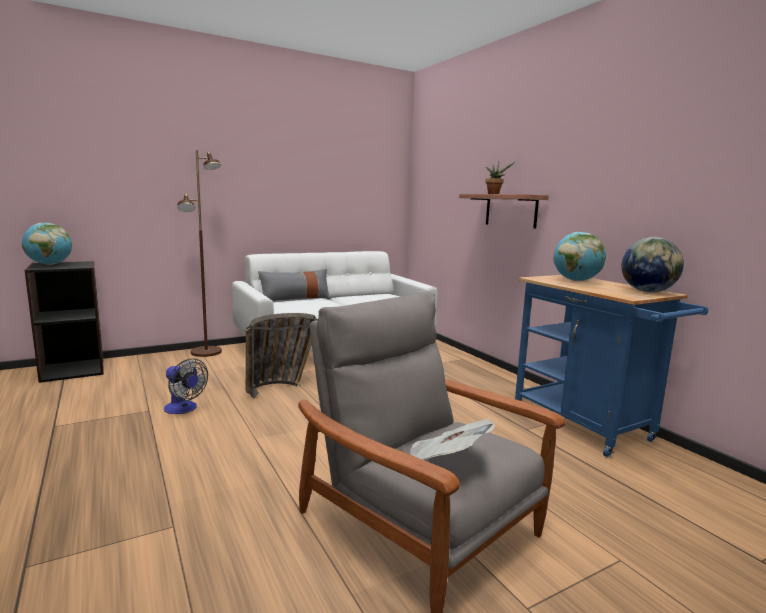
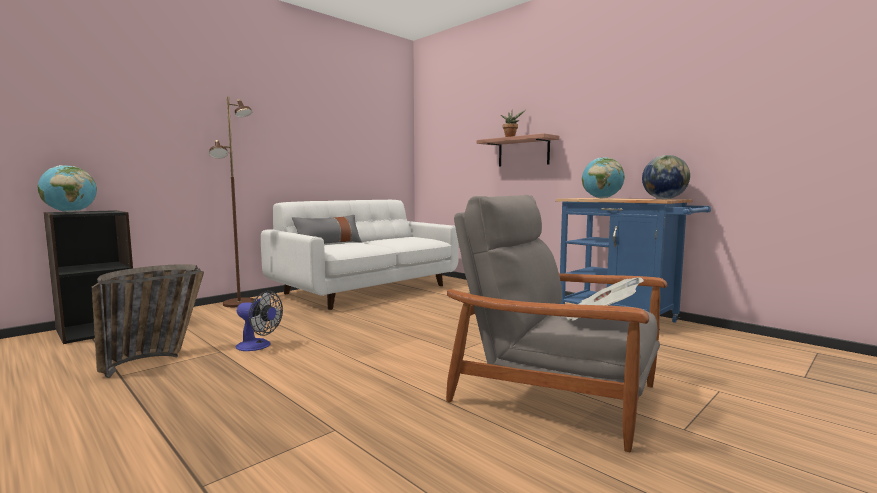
camera: 15 degrees left, 5 degrees down
(281, 387) = (342, 321): basket -> basket (154, 360)

